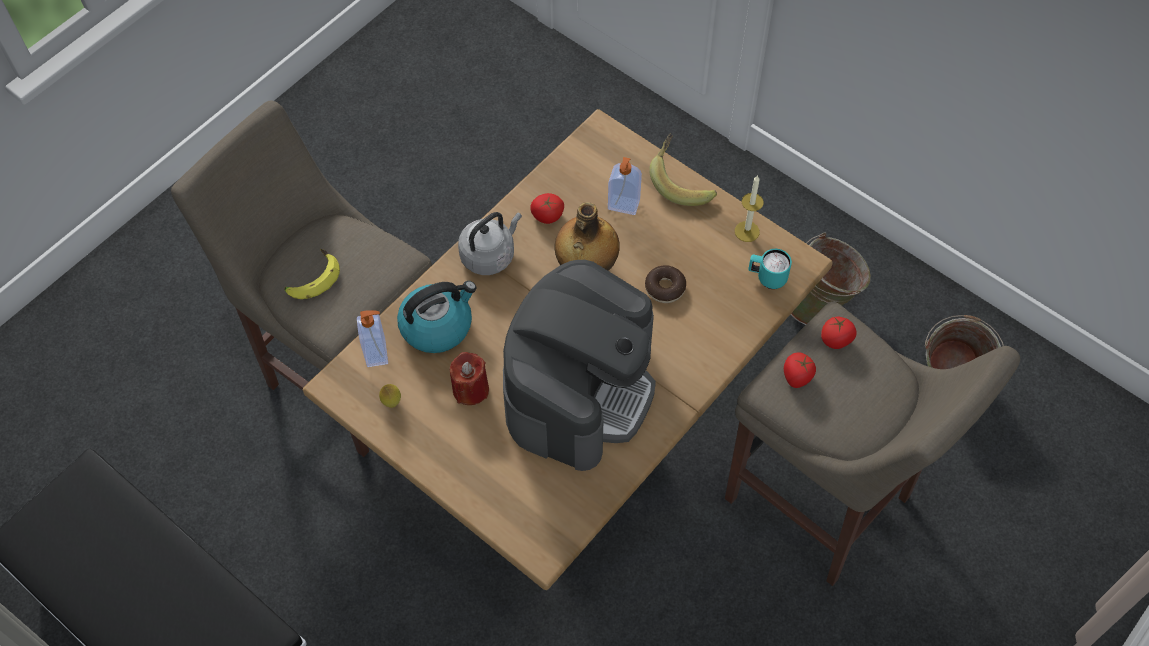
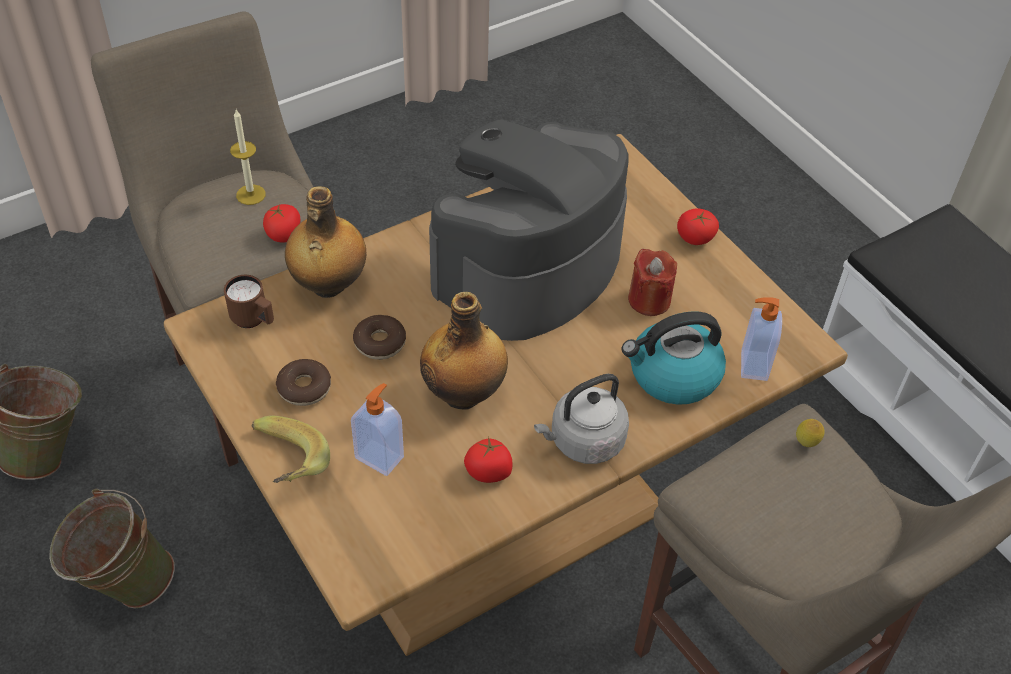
camera: 165 degrees left, 10 degrees down
(312, 278) = (828, 495): banana -> none
(392, 402) = (743, 310): lemon -> lemon (806, 444)
(699, 237) = (304, 388): none -> donut
(729, 325) = (328, 285): none -> bottle
(747, 231) = (241, 379): candle -> candle (251, 194)
(767, 278) = (254, 320): turquoise mug -> brown mug
(836, 339) = (217, 256): tomato -> tomato (695, 238)

